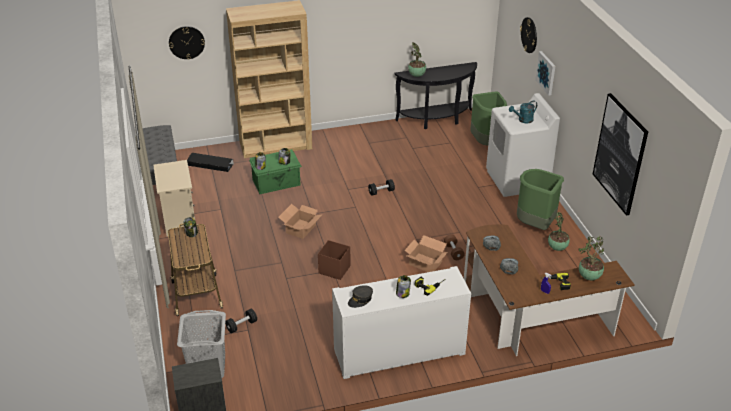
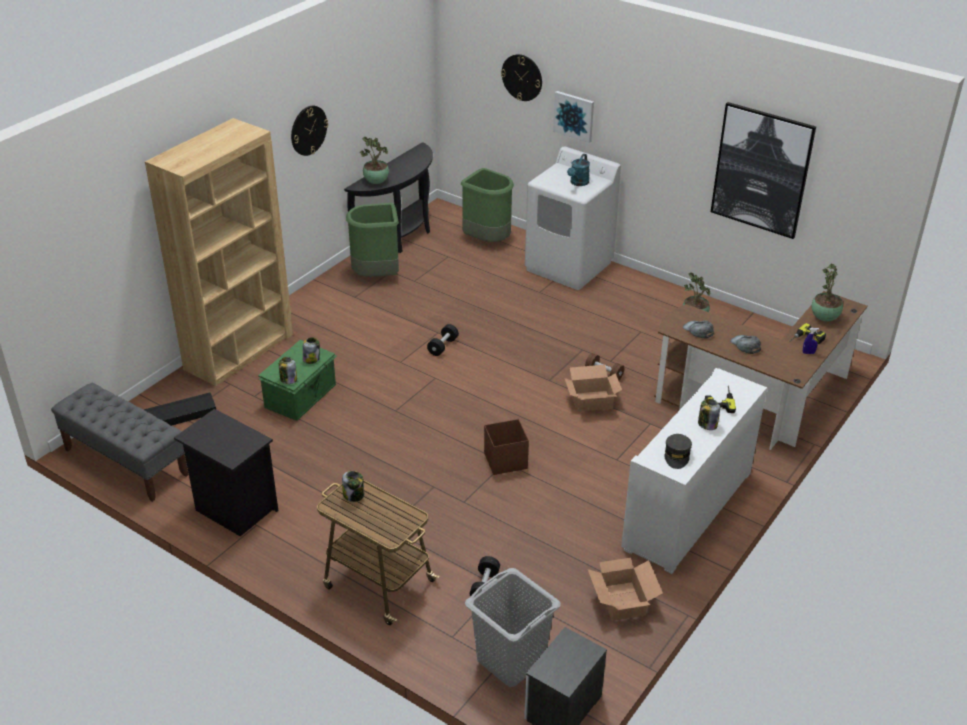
camera: 40 degrees left, 0 degrees up
(179, 222) = (234, 509): beige nightstand -> black nightstand
(186, 42) = (95, 237): wall clock -> wall clock (308, 130)
(300, 229) = (404, 435): cardboard box -> cardboard box (621, 602)
(535, 225) = (645, 305): green trash can -> green trash can (377, 276)

